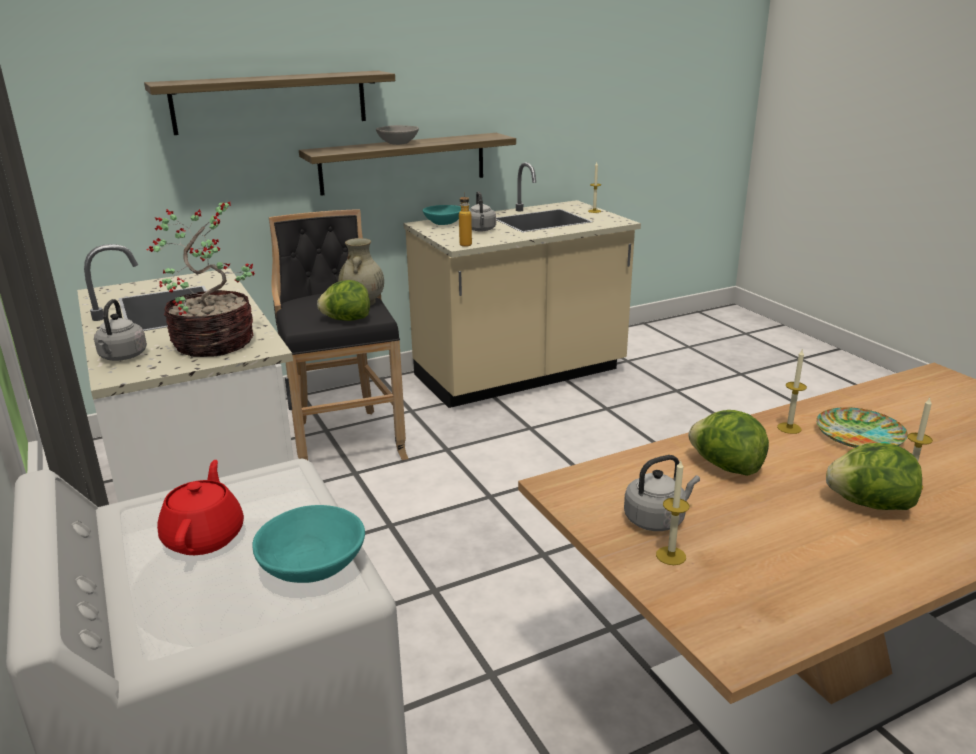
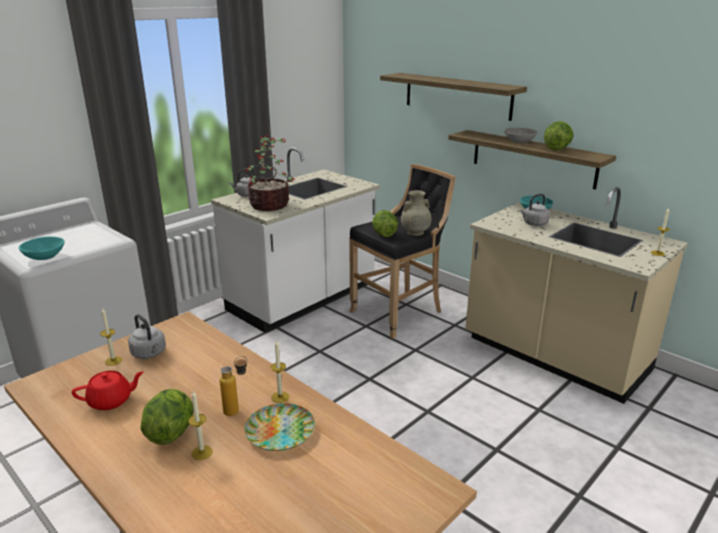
camera: 70 degrees right, 0 degrees up
(205, 537) = (70, 238): red teapot -> red teapot (111, 401)
(465, 243) = (492, 225): bottle -> bottle (237, 410)
(725, 467) = (214, 373): lettuce -> lettuce (556, 149)

